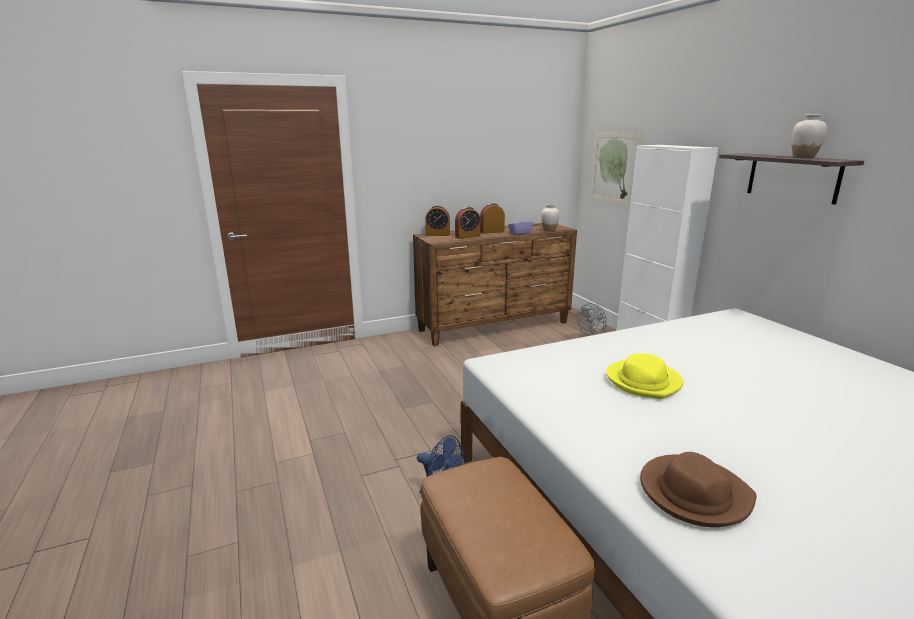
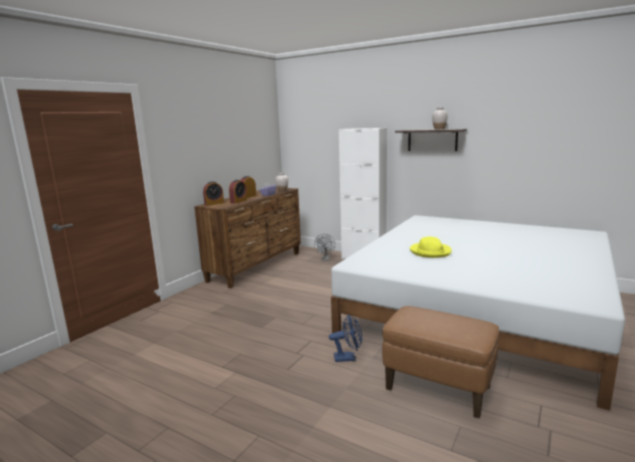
camera: 35 degrees left, 5 degrees down
(614, 168) = (312, 146): picture -> none
(693, 493) = (511, 281): brown hat -> none

